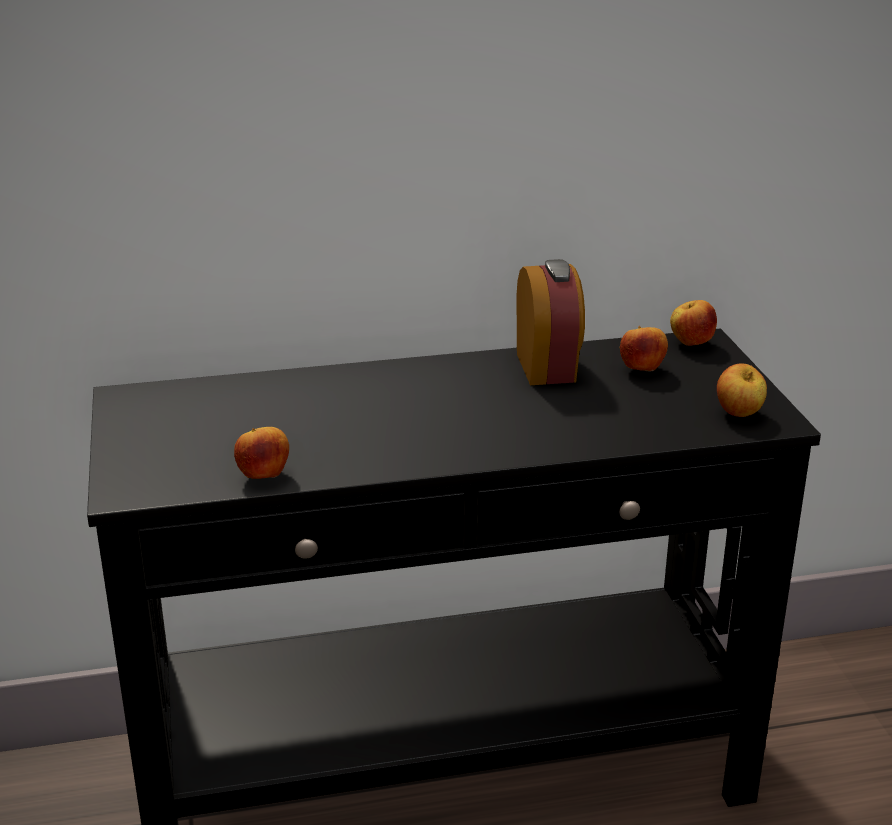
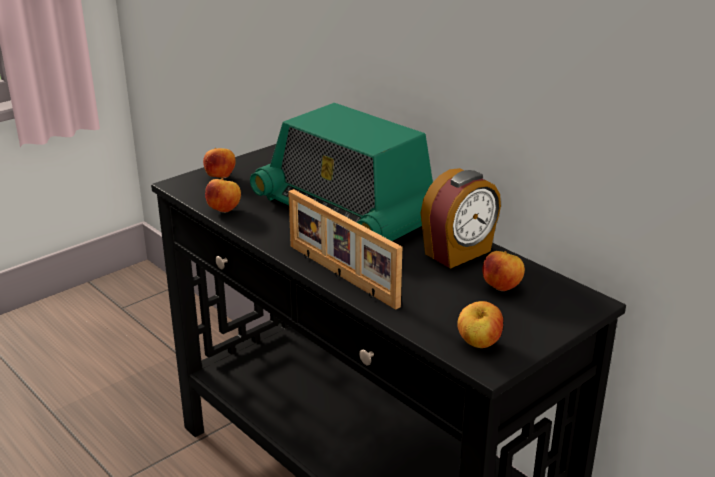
camera: 60 degrees right, 0 degrees up
(370, 398) = (346, 211): none -> radio
(530, 446) = (340, 276): none -> picture frame
(691, 344) = (575, 297): apple -> apple (220, 177)

